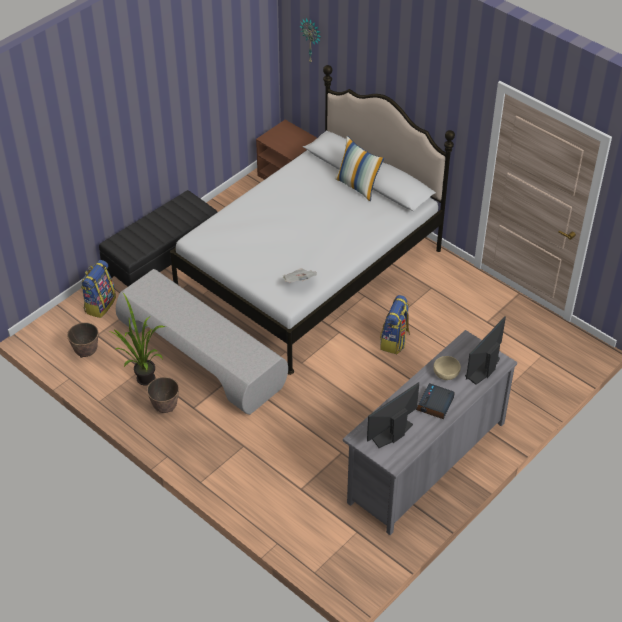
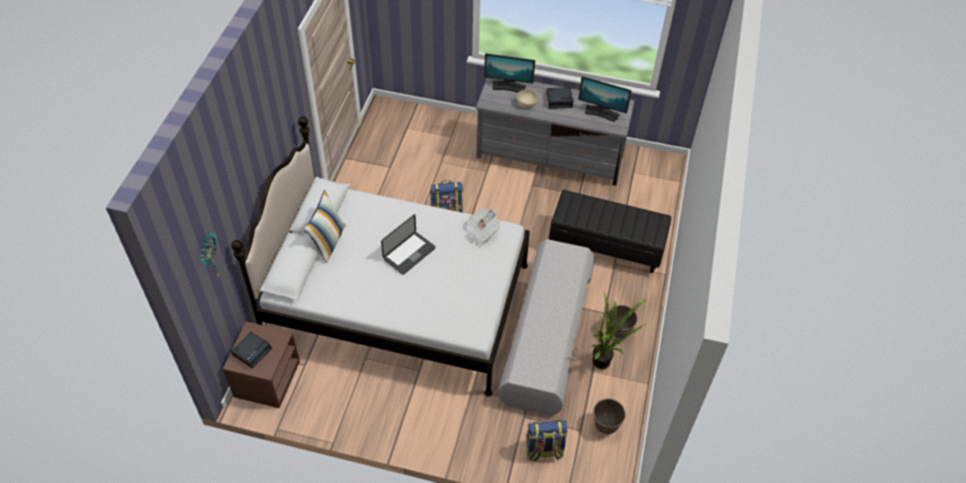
camera: 120 degrees left, 5 degrees up
(162, 260) = (452, 429): black ottoman -> black ottoman (605, 247)
(289, 136) = (252, 351): none -> alarm clock
(308, 228) = (409, 253): none -> laptop

